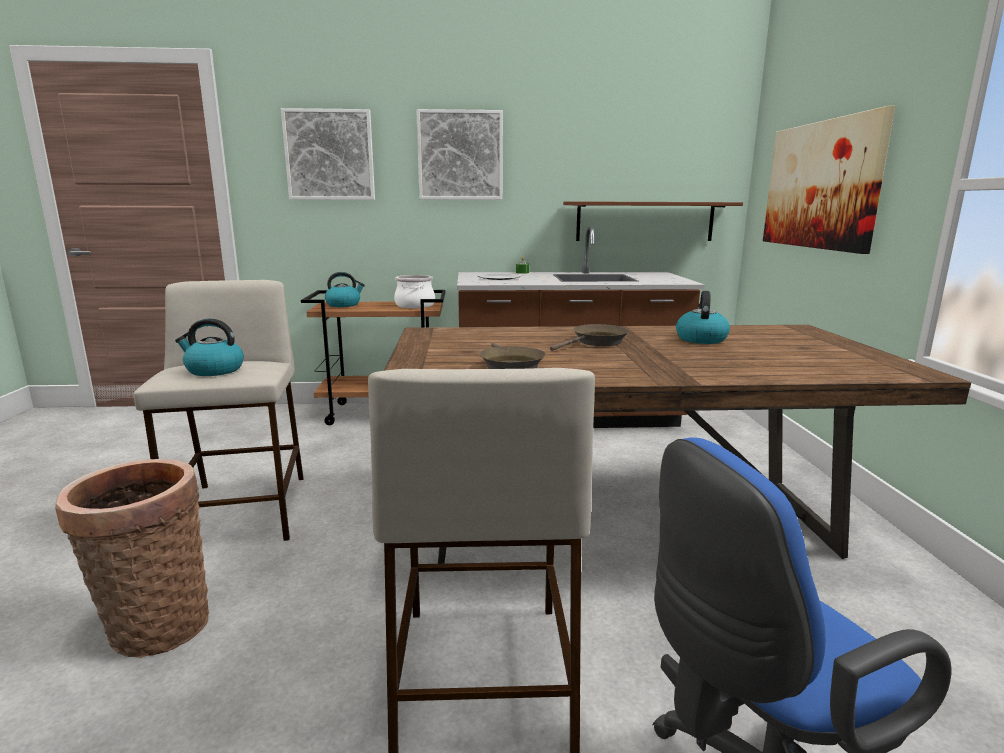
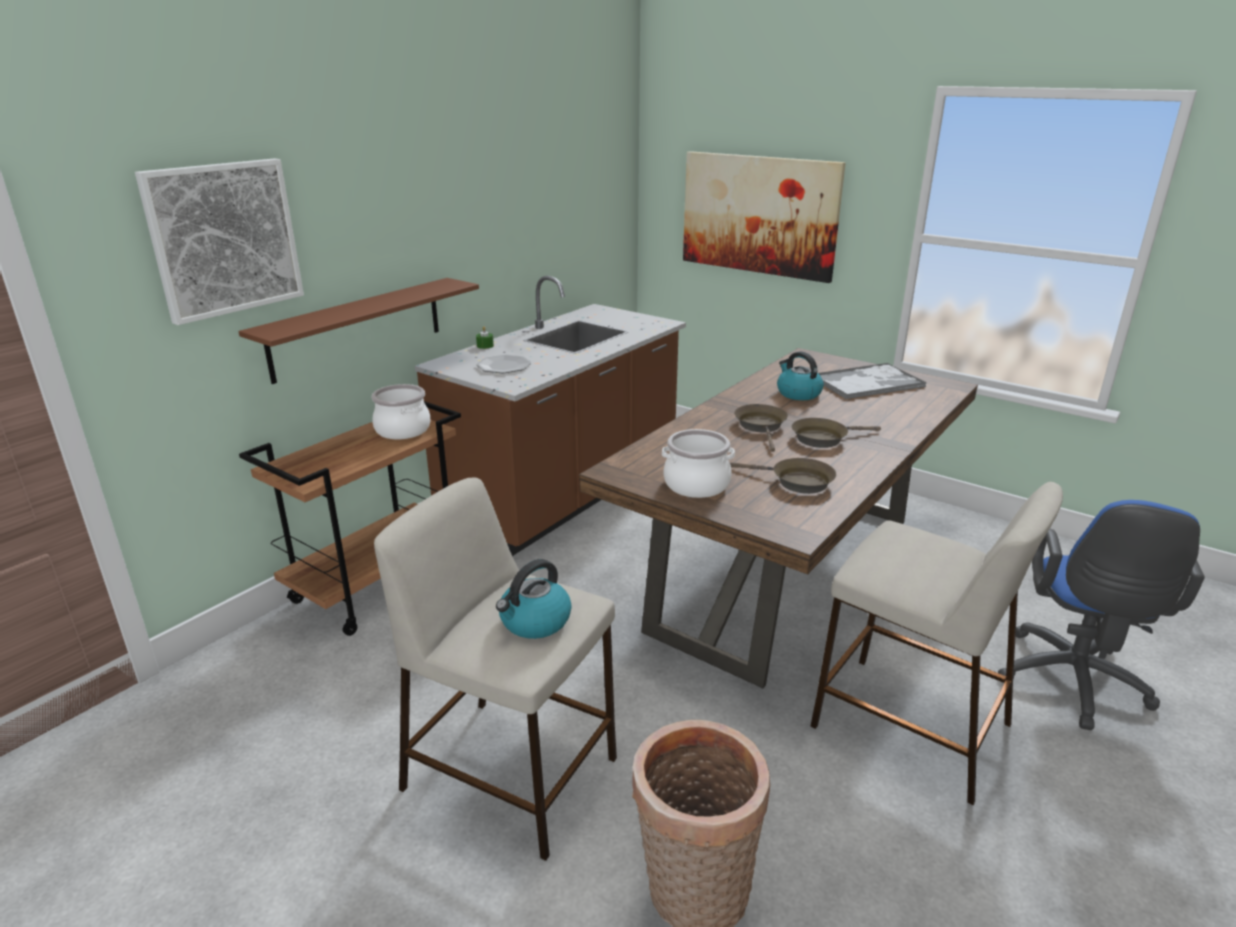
camera: 50 degrees left, 10 degrees up
(344, 304) = (309, 462): kettle -> none
(442, 347) = (696, 485): none -> cooking pot
(460, 155) = (395, 209): picture -> none
(623, 358) = (823, 438): none -> brown frying pan
(645, 221) = (571, 253): brown shelf -> brown shelf (358, 328)
(807, 350) = (868, 382): none -> tray

